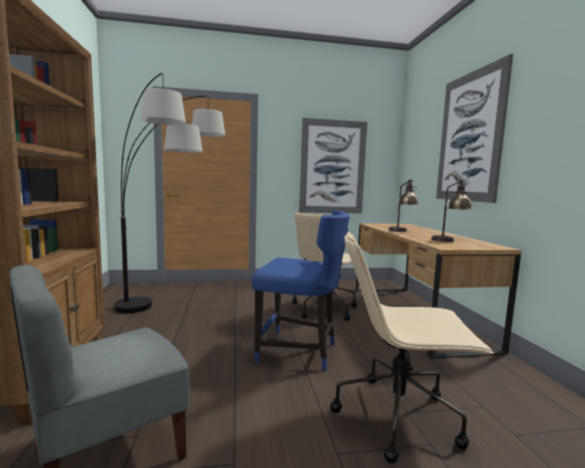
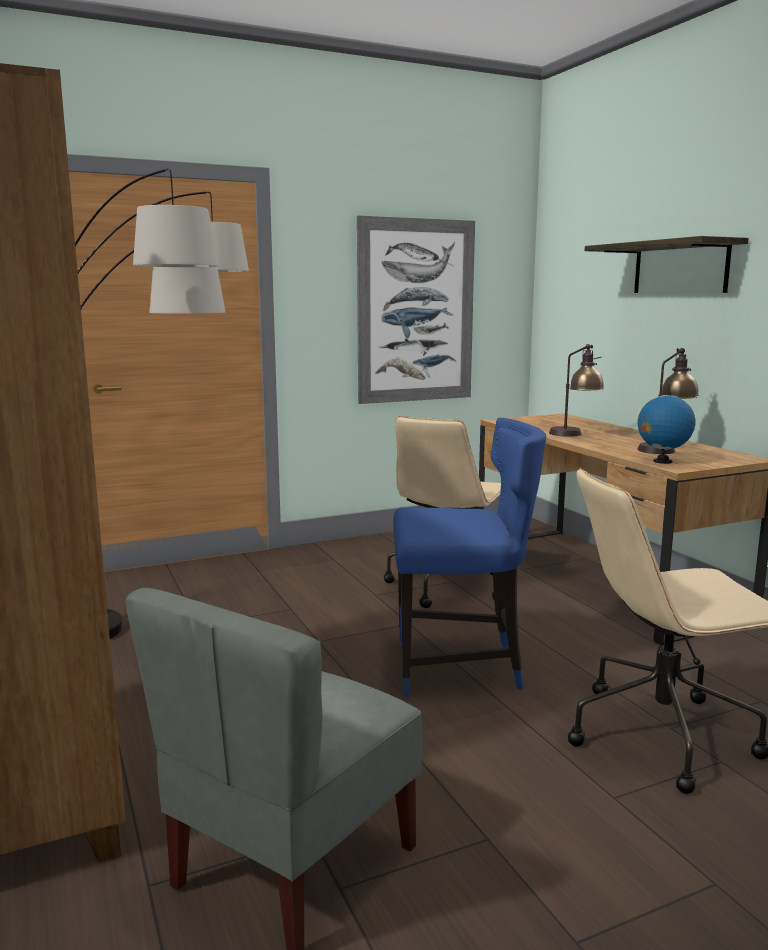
camera: 15 degrees left, 5 degrees up
(439, 244) = (662, 461): none -> globe
(469, 137) = (680, 268): picture -> shelf

